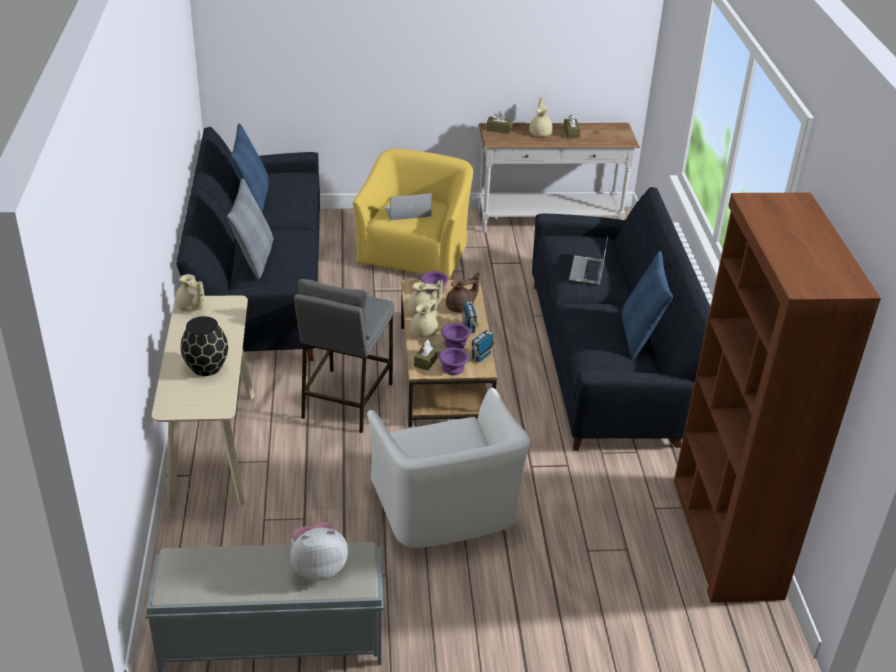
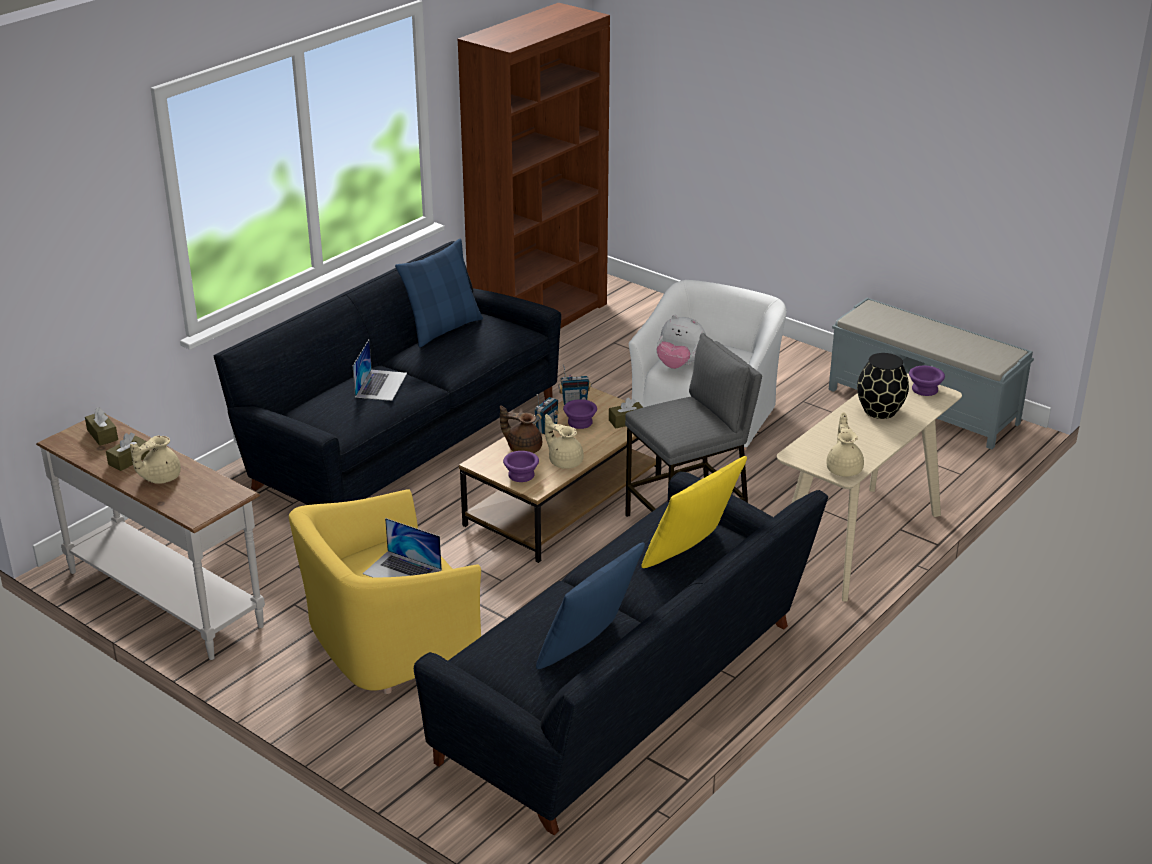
camera: 135 degrees left, 5 degrees down
(254, 258) = (690, 553): grey pillow -> yellow pillow
(318, 568) = (893, 323): plush toy -> plush toy (679, 365)
(425, 331) = (591, 443): beige teapot -> none
(452, 368) = (614, 406): purple bowl -> purple bowl (926, 389)
(498, 129) = (194, 506): brown tissue box -> brown tissue box (102, 435)
(587, 270) = (381, 385): laptop -> laptop turned 45 degrees counterclockwise

